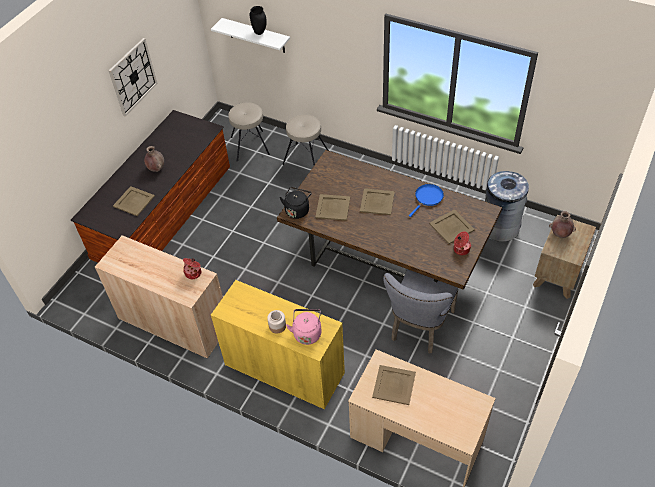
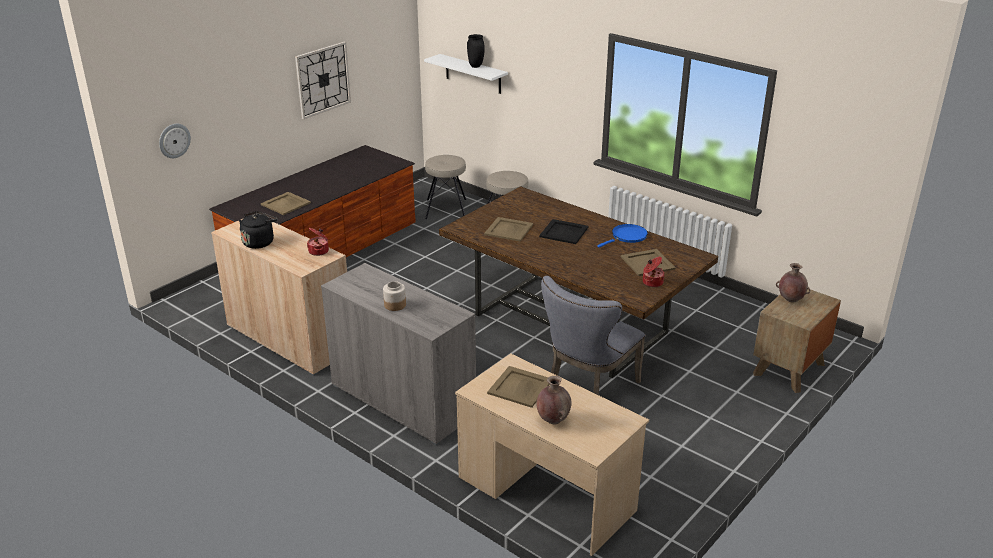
camera: 10 degrees right, 20 degrees down
(32, 185) = (174, 140): none -> wall clock
(156, 169) = (323, 184): brown vase -> brown vase (553, 420)
(284, 369) = (402, 400): yellow cabinet -> grey cabinet
(297, 210) = (466, 226): black kettle -> black kettle (259, 242)
(307, 333) = (428, 315): pink kettle -> none
(377, 202) = (563, 232): beige tray -> black tray
(499, 227) = (725, 315): grey trash can -> none

